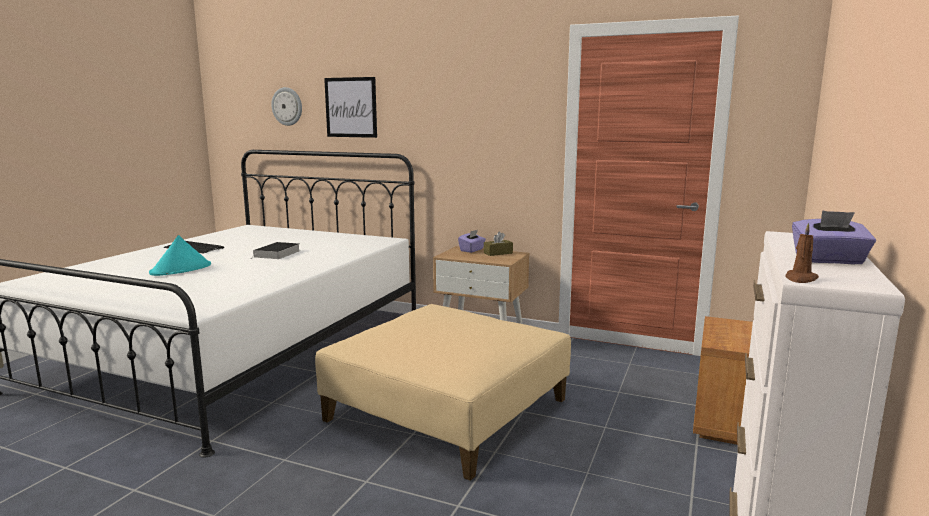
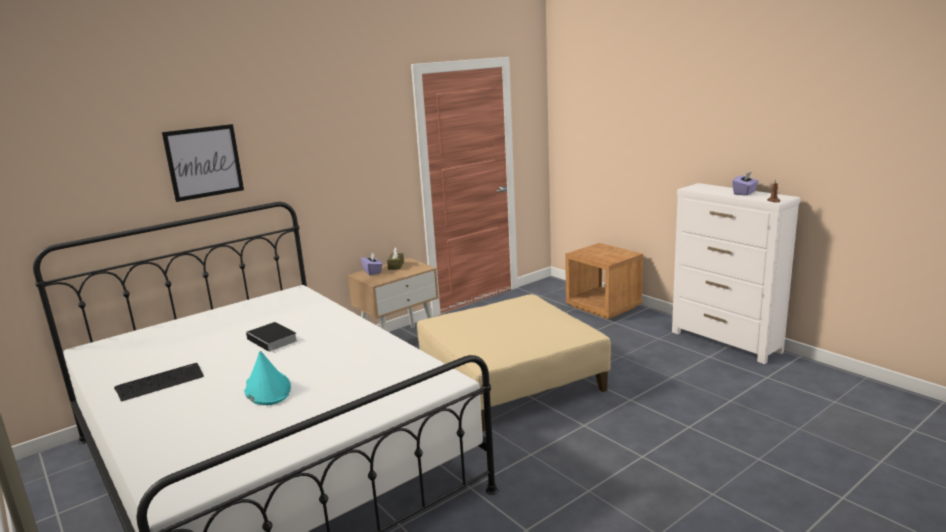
camera: 60 degrees left, 5 degrees up
(287, 106) = (102, 175): wall clock -> none

